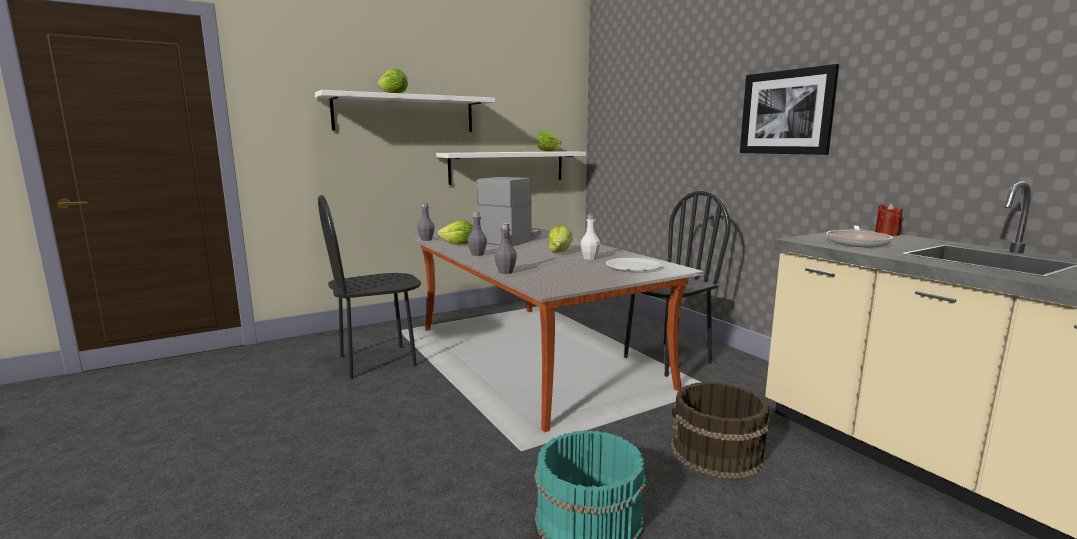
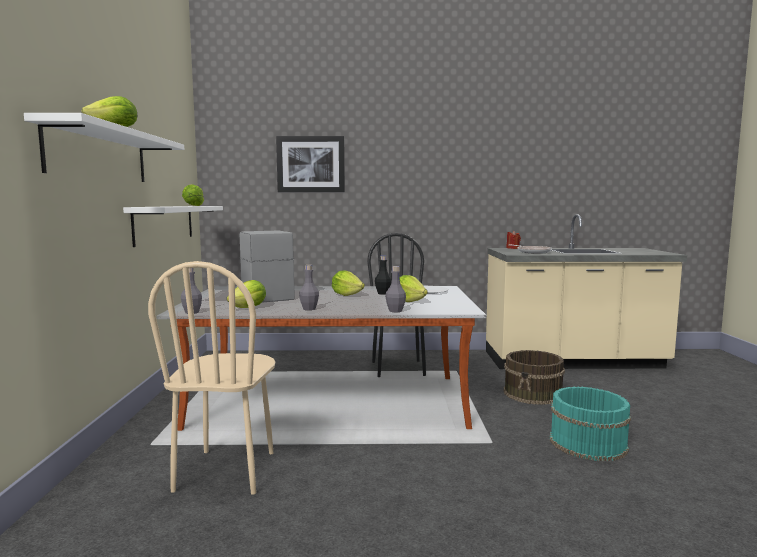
camera: 60 degrees left, 5 degrees down
(377, 361) = (226, 471): black chair -> beige chair
(564, 269) = (409, 301): none -> lettuce
(590, 258) = (383, 293): white bottle -> black bottle
(786, 112) = (431, 176): picture -> picture (311, 164)

